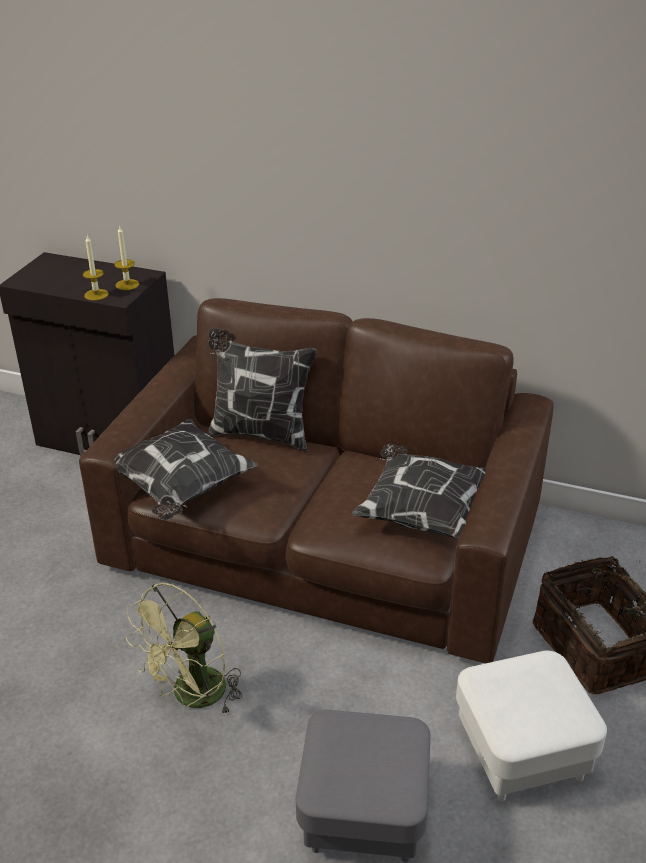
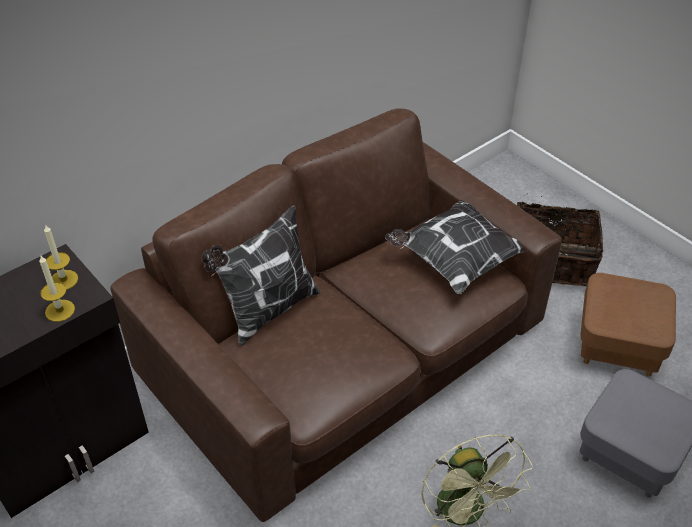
camera: 60 degrees left, 10 degrees up
(180, 489) = (316, 394): pillow -> none
(522, 753) = (618, 345): white ottoman -> brown ottoman

